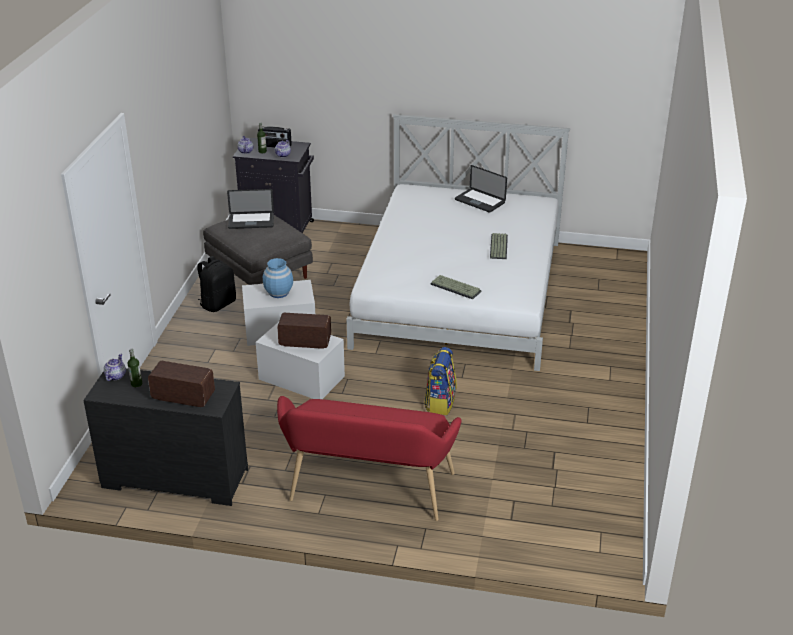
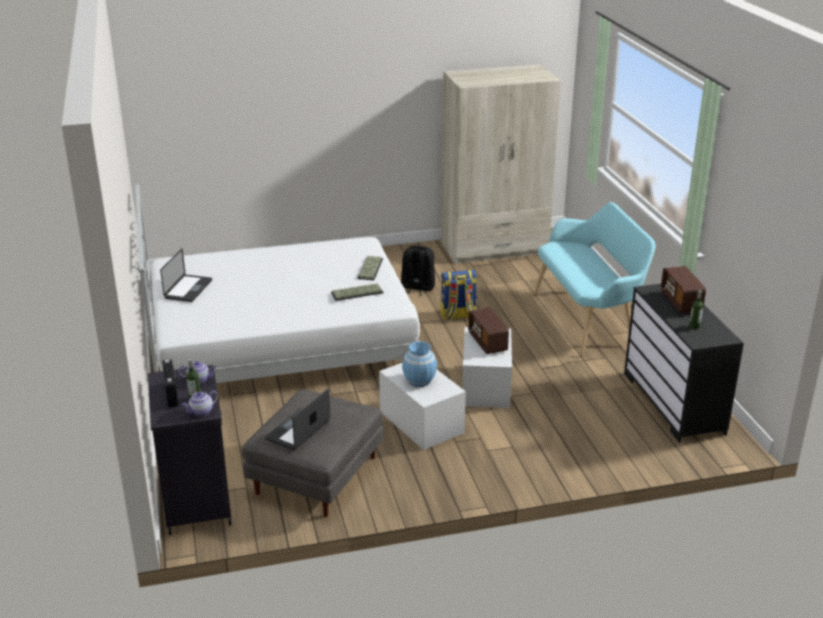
camera: 115 degrees left, 5 degrees down
(115, 376) = (699, 340): teapot -> none
(218, 304) = (404, 481): black backpack -> black backpack (417, 288)
(251, 221) = (298, 430): laptop -> laptop turned 120 degrees counterclockwise
(368, 492) = (588, 319): red bench -> turquoise bench
(498, 246) = (281, 264): keyboard -> keyboard (356, 293)
(597, 487) = (494, 248): none -> beige wardrobe

